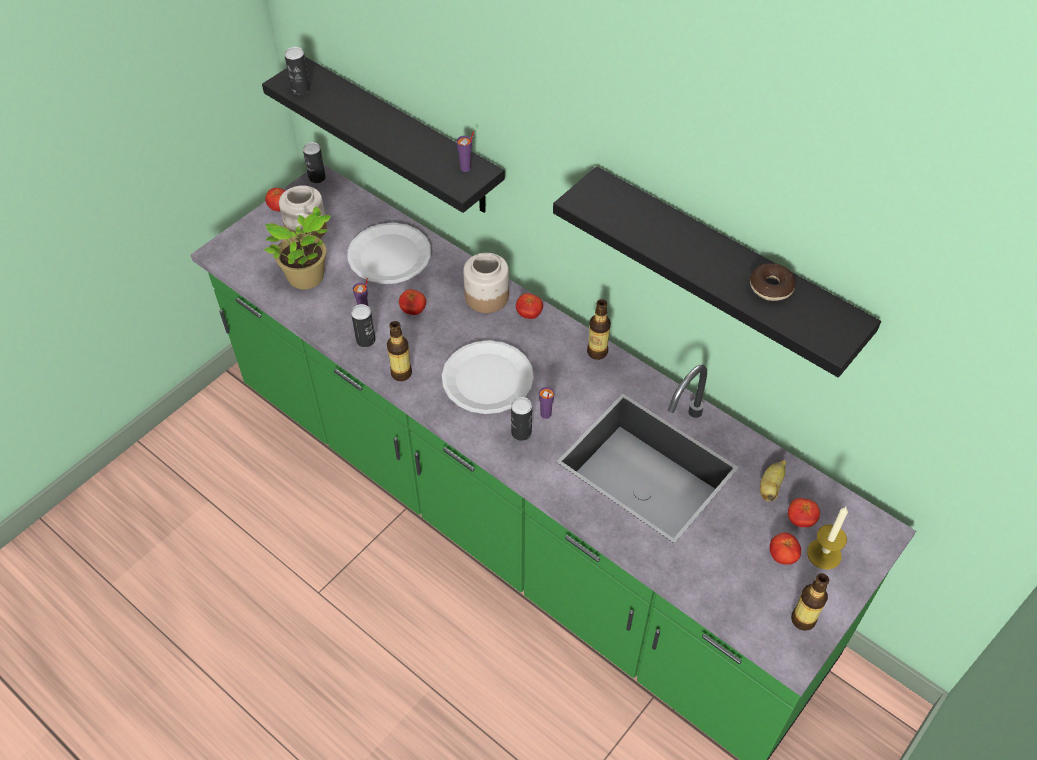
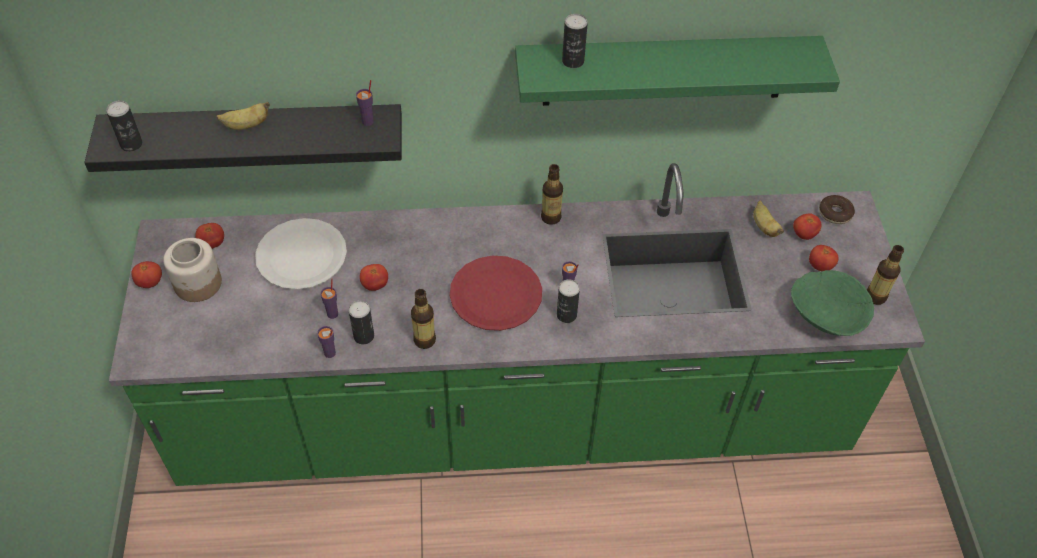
camera: 45 degrees left, 0 degrees up
(307, 278) = (251, 323): potted plant -> none
(317, 178) = (155, 235): can -> can (573, 61)
(331, 335) = (330, 353): none -> purple cup
(383, 120) = (246, 125): none -> banana
(486, 297) = (421, 234): jar -> none
(488, 379) = (496, 294): white plate -> red plate
(529, 314) = (469, 224): tomato -> tomato (212, 244)
(724, 268) = (665, 70): black shelf -> green shelf
(733, 598) = (825, 316): none -> green bowl
(771, 287) = (736, 56): donut -> donut (835, 213)
(824, 554) = (840, 245): candle -> none

